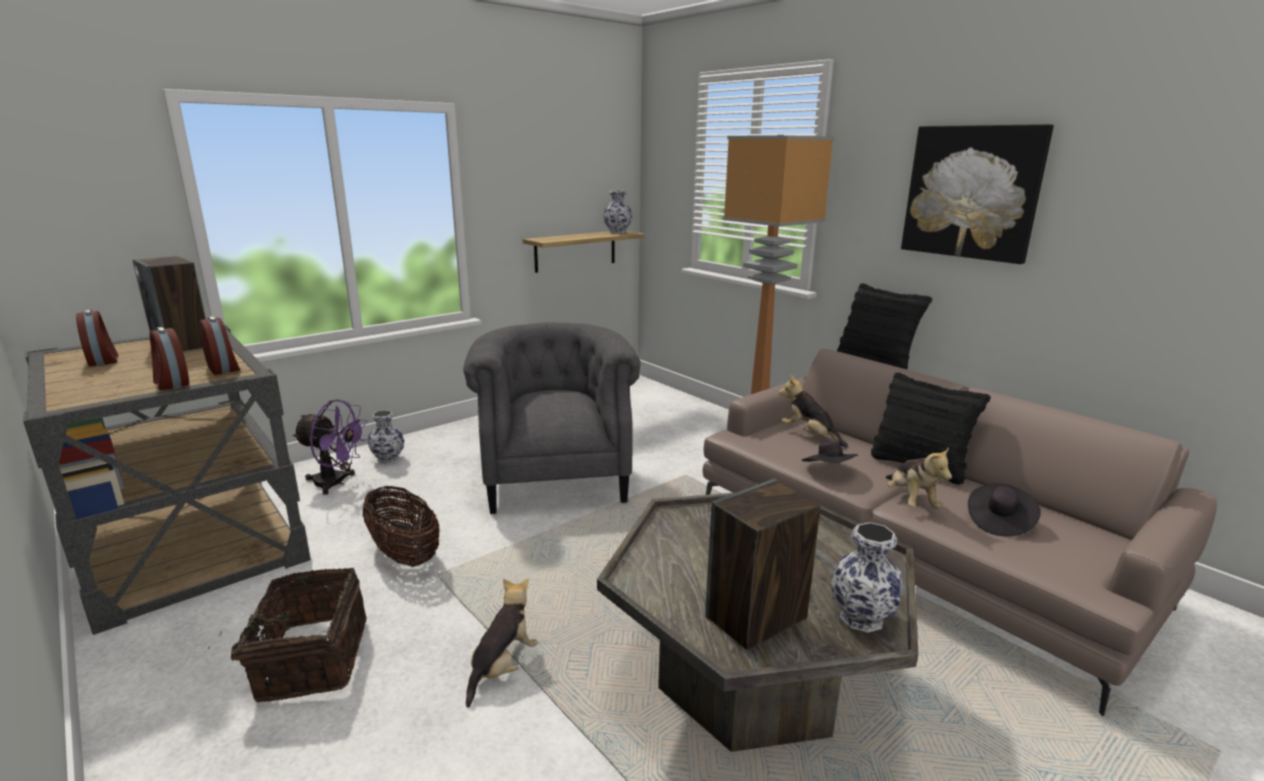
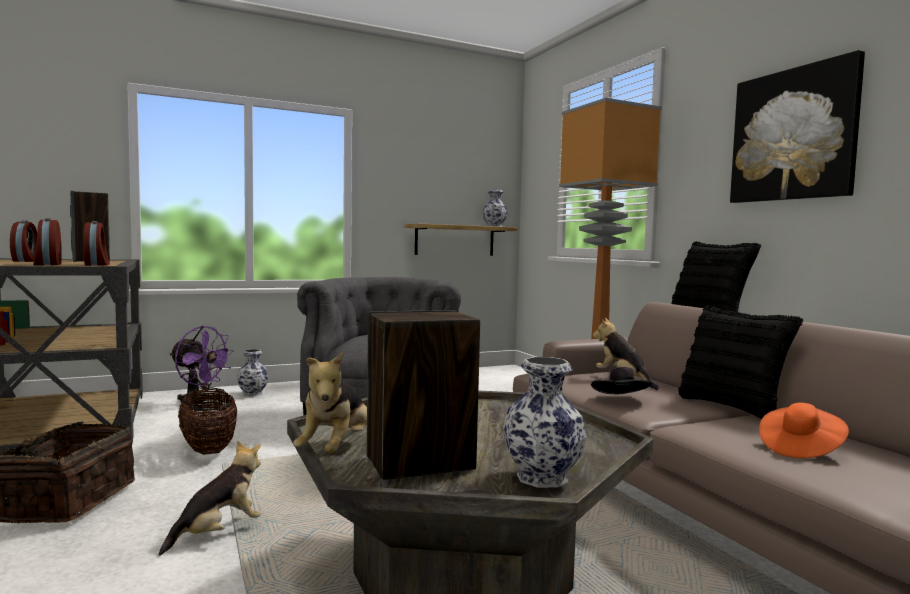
camera: 15 degrees right, 15 degrees down
(910, 501) = (700, 426): plush toy -> plush toy (336, 449)
(999, 522) = (800, 449): black hat -> orange hat

